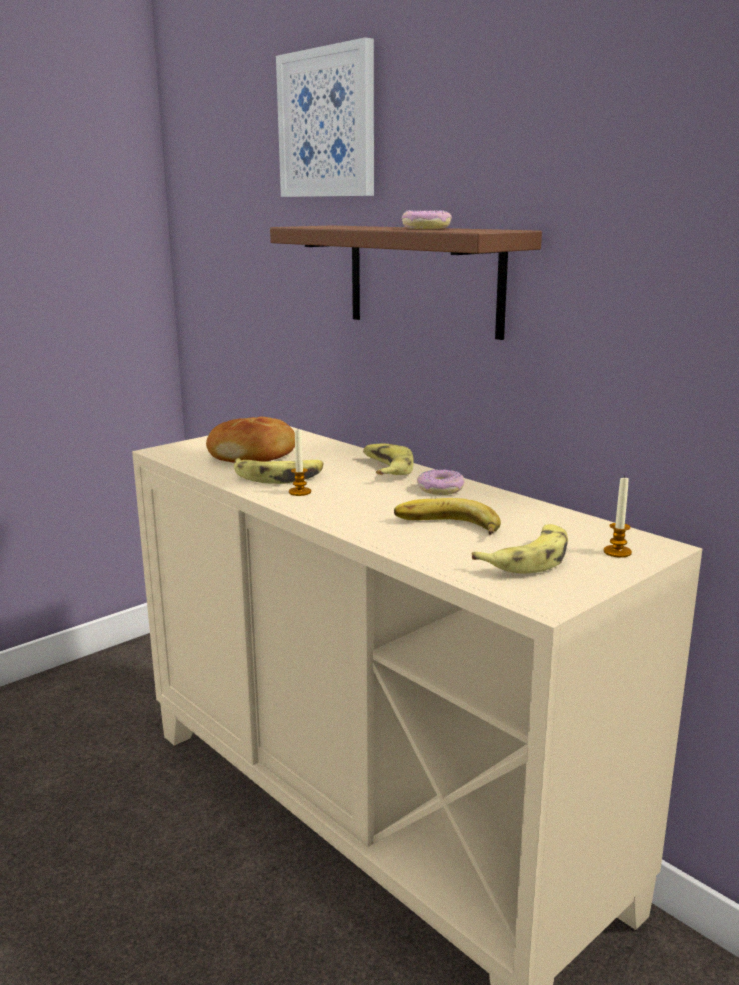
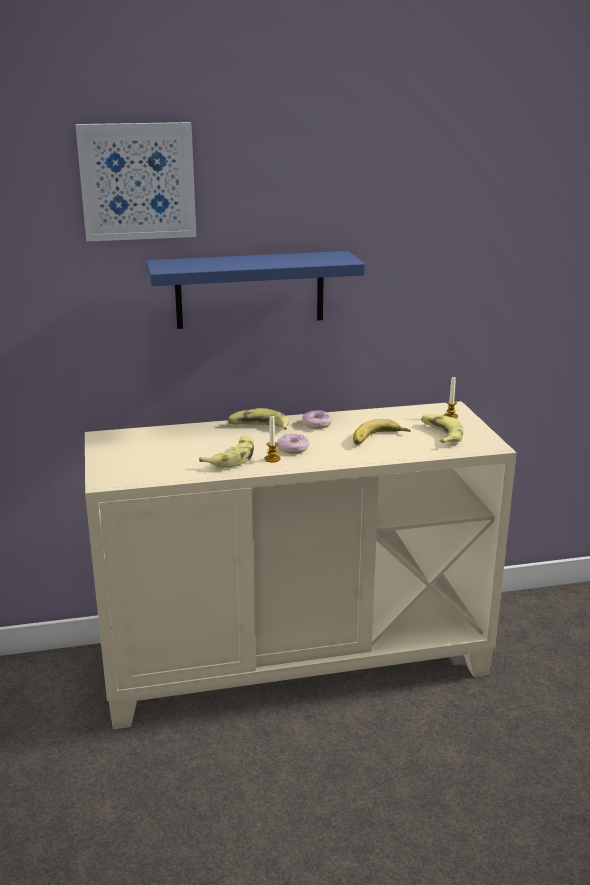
camera: 60 degrees left, 5 degrees up
(254, 455) = (168, 455): bread -> none
(424, 278) = (250, 290): brown shelf -> blue shelf
(425, 228) = (284, 259): donut -> donut (293, 448)

